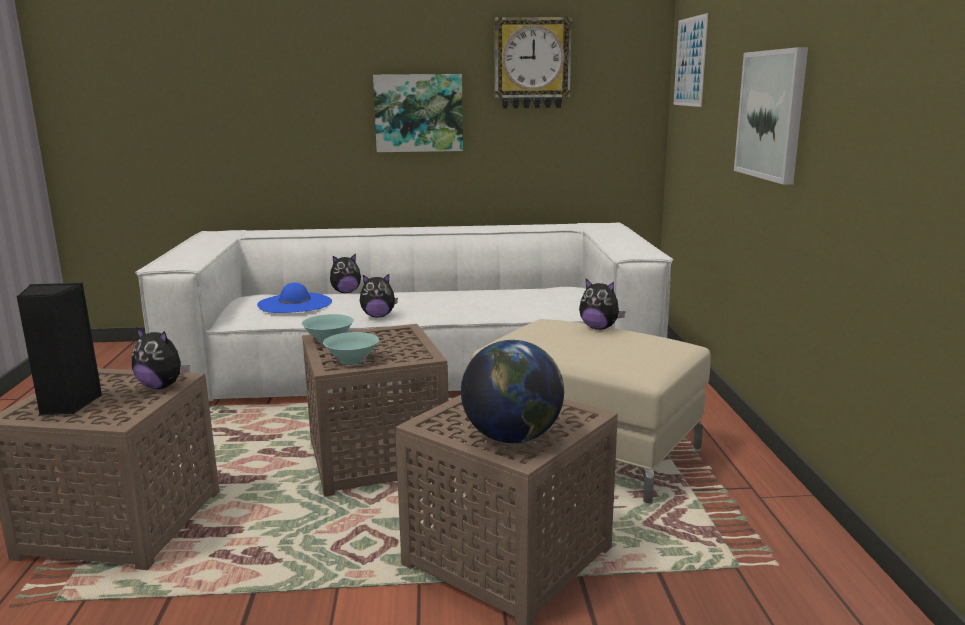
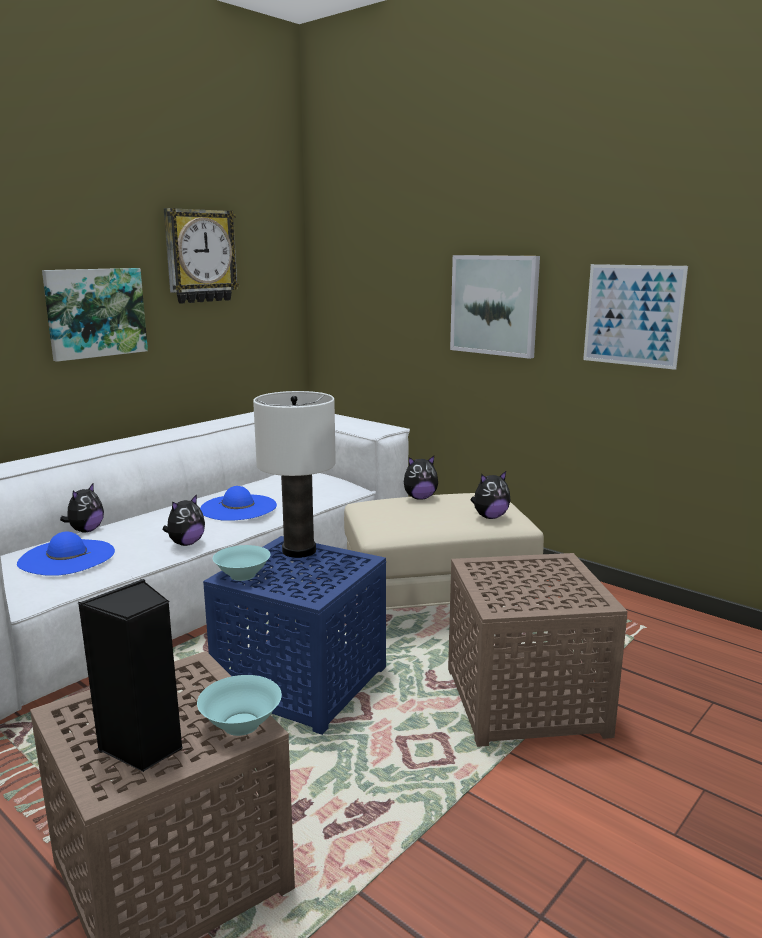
camera: 45 degrees left, 0 degrees up
(162, 386) = (199, 680): plush toy -> plush toy (490, 517)
(353, 360) = (314, 584): turquoise bowl -> turquoise bowl (242, 724)
(378, 458) = (301, 681): brown side table -> blue side table
(401, 336) = (299, 551): none -> white table lamp
(461, 301) = (238, 507): none -> blue hat
(512, 437) = (565, 592): globe -> none
(690, 62) = (347, 257): picture -> picture (632, 315)

